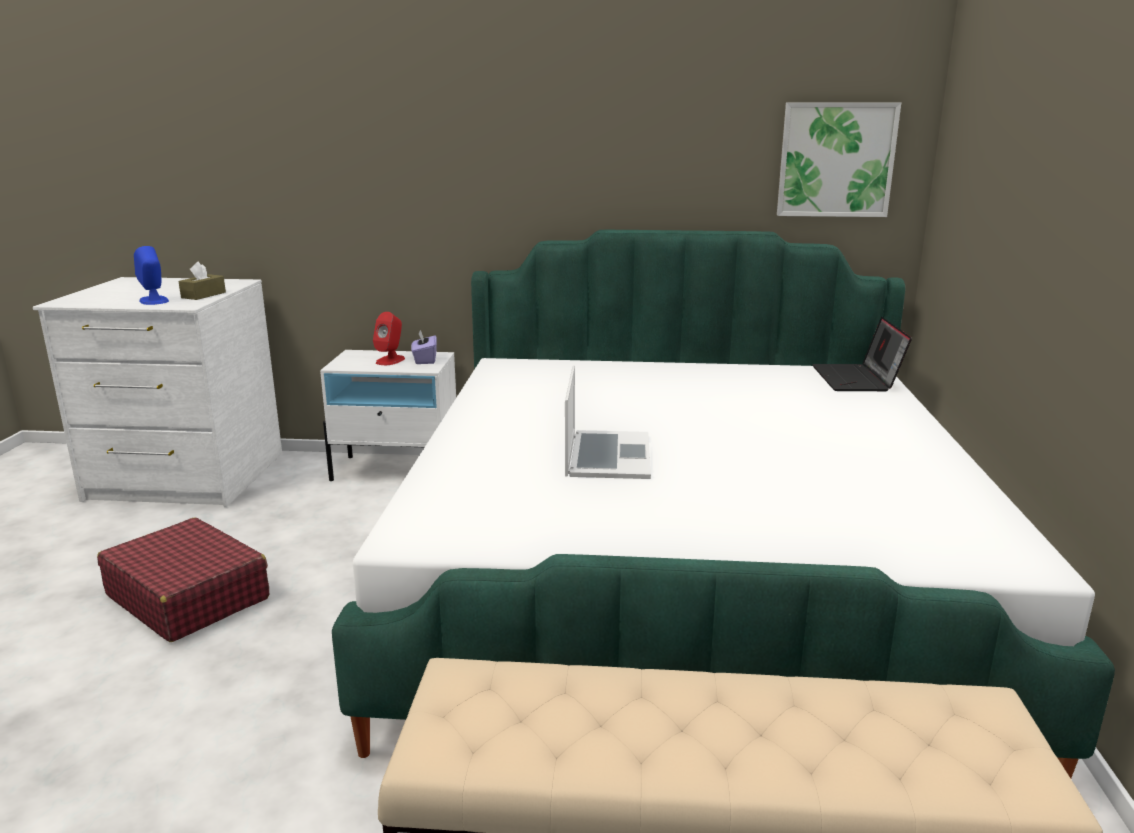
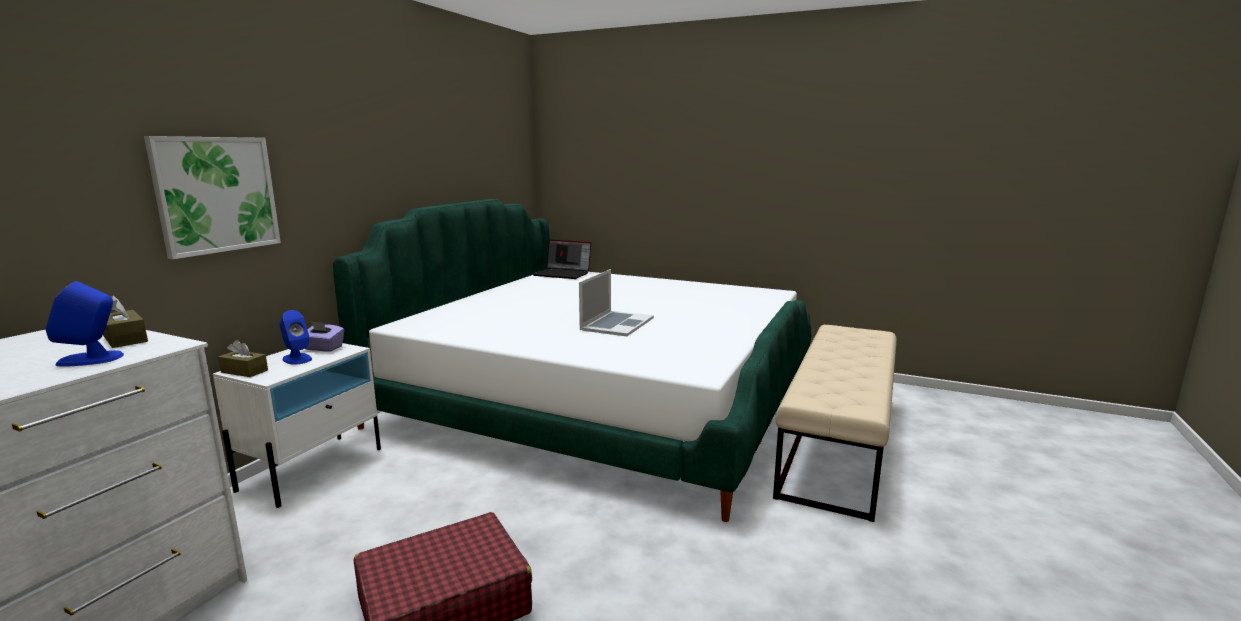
camera: 70 degrees left, 5 degrees down
(352, 355) = (244, 371): none -> brown tissue box
(390, 360) = (297, 359): red speaker -> blue speaker
(607, 455) = (617, 323): laptop -> laptop turned 90 degrees clockwise
(836, 160) = (505, 153): picture -> picture (216, 194)

